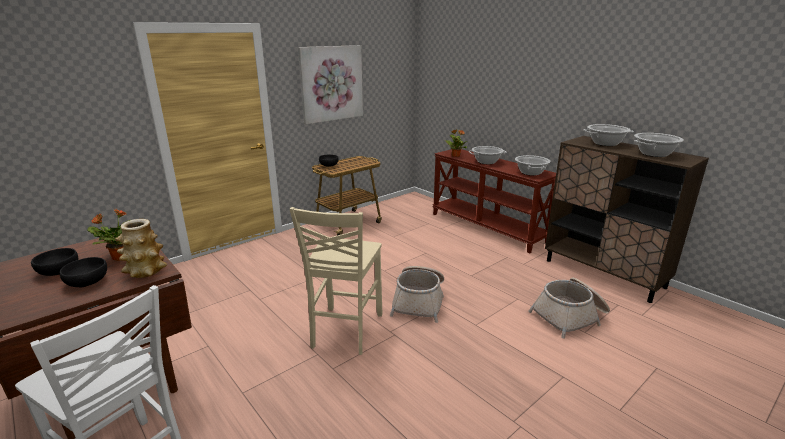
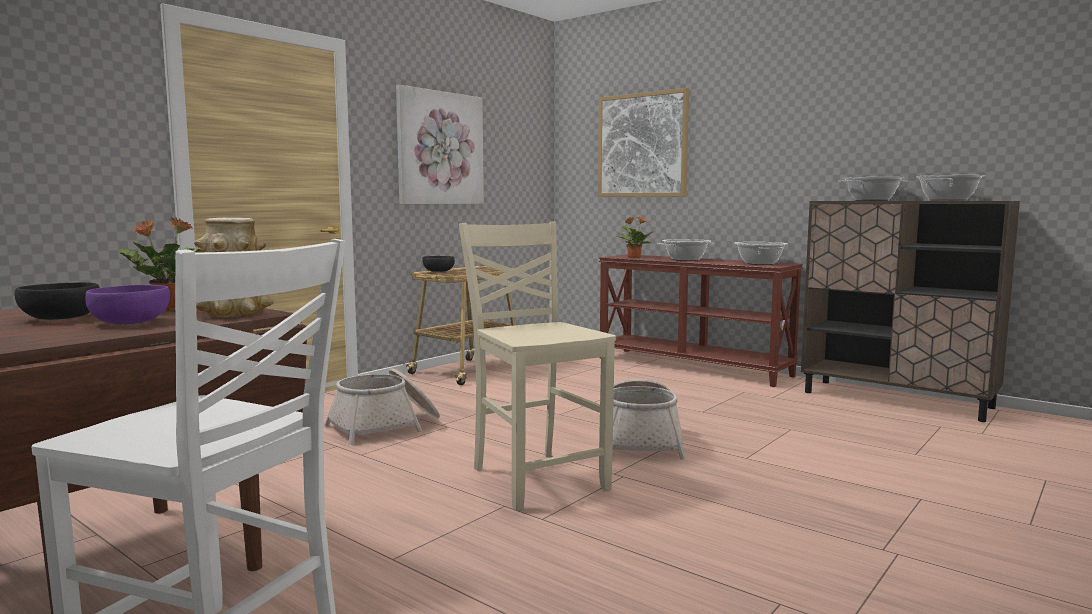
camera: 10 degrees left, 15 degrees down
(88, 281) = (131, 322): black bowl -> purple bowl
(345, 331) = (536, 478): beige chair -> beige chair turned 150 degrees clockwise
(469, 76) = (642, 145): none -> picture
(570, 316) = (882, 441): basket -> basket (385, 427)

